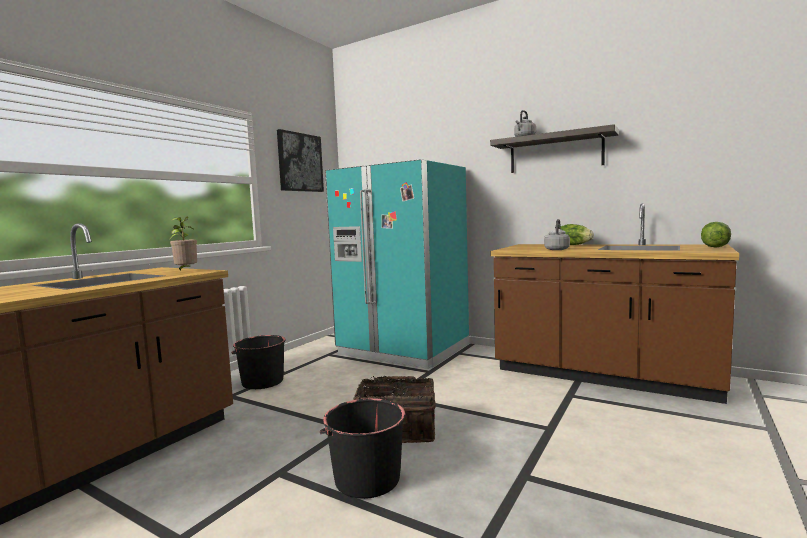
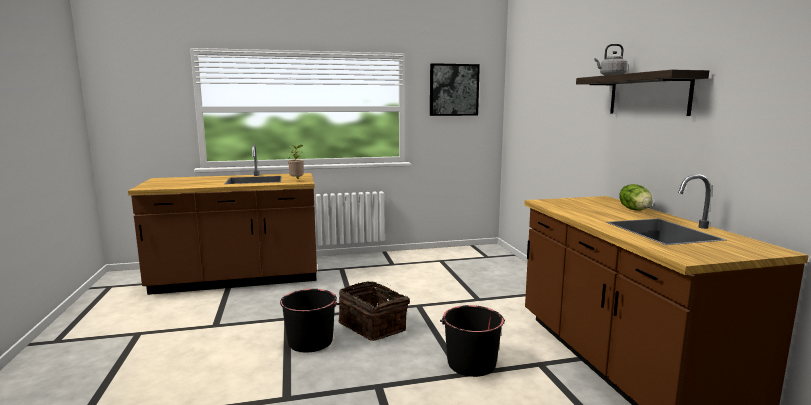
camera: 45 degrees right, 5 degrees up
(262, 382) = (370, 265): black bucket -> black bucket (471, 363)
(404, 350) = (498, 275): turquoise fridge -> none
(557, 249) = (575, 212): grey kettle -> none
(714, 247) = (743, 252): lettuce -> none

